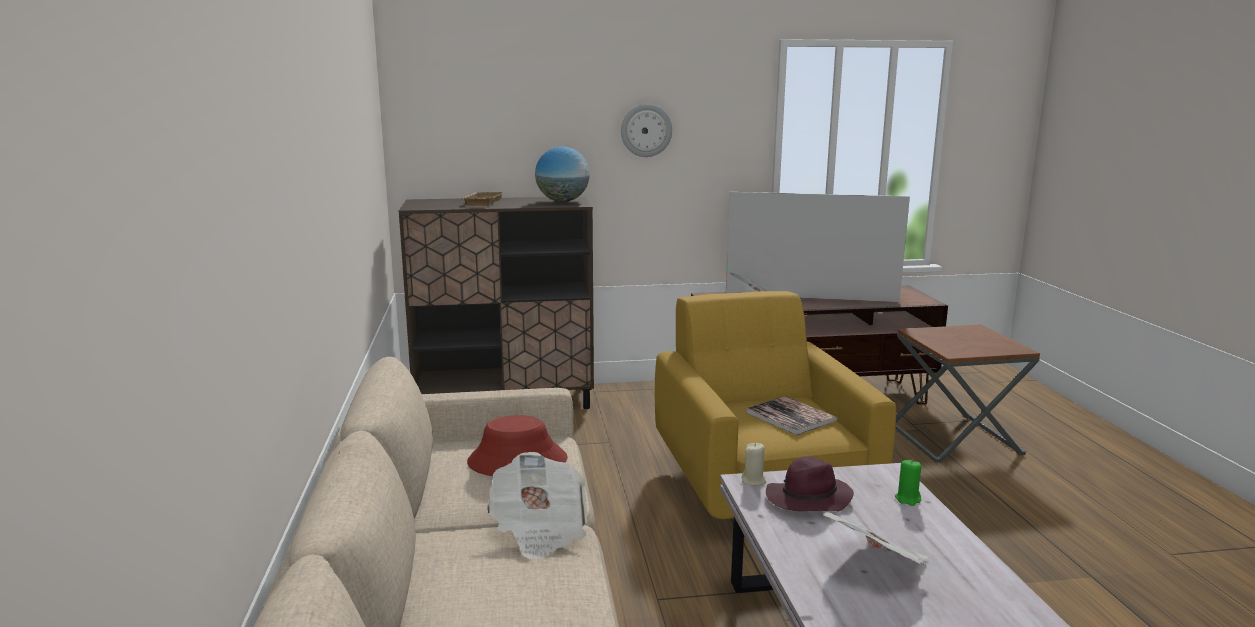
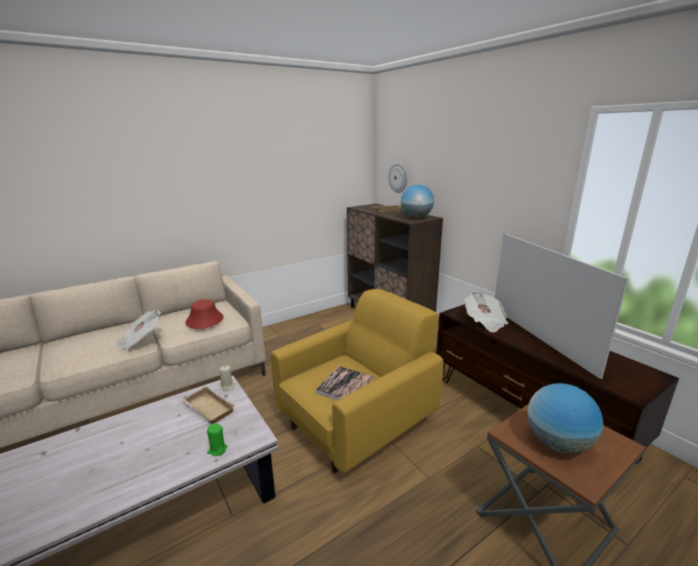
camera: 65 degrees right, 5 degrees up
(646, 130) = (480, 180): wall clock -> wall clock (398, 177)
(807, 500) = (207, 409): purple hat -> beige tray
(877, 564) = (128, 446): newspaper -> none
(971, 343) = (557, 443): none -> globe

